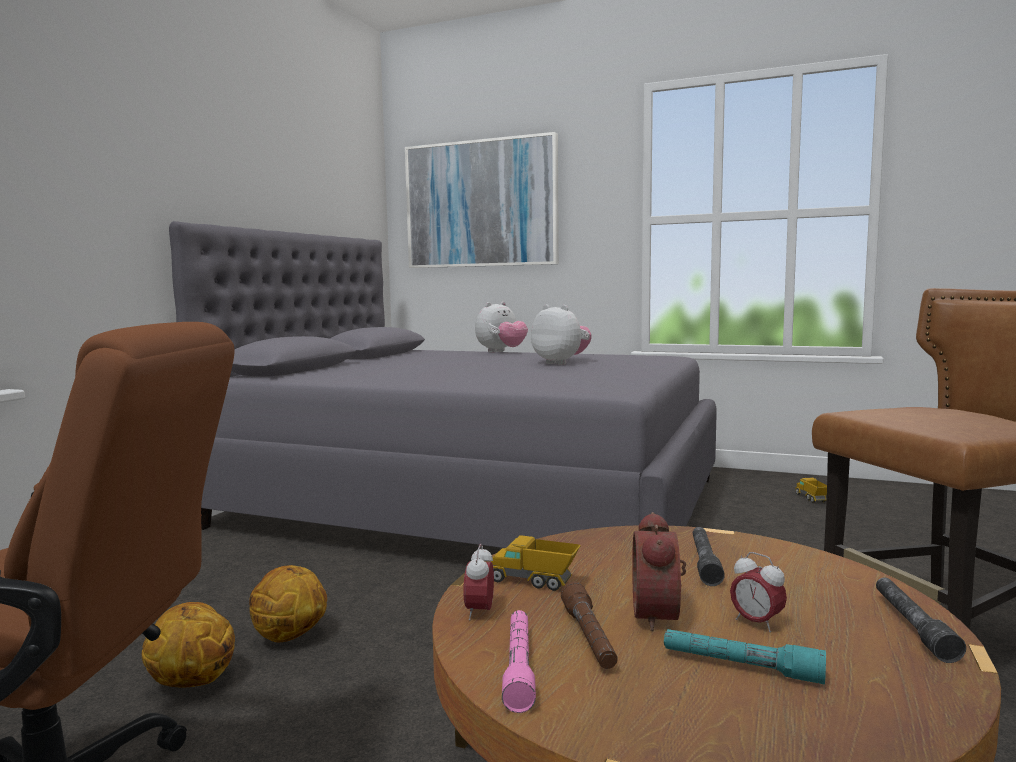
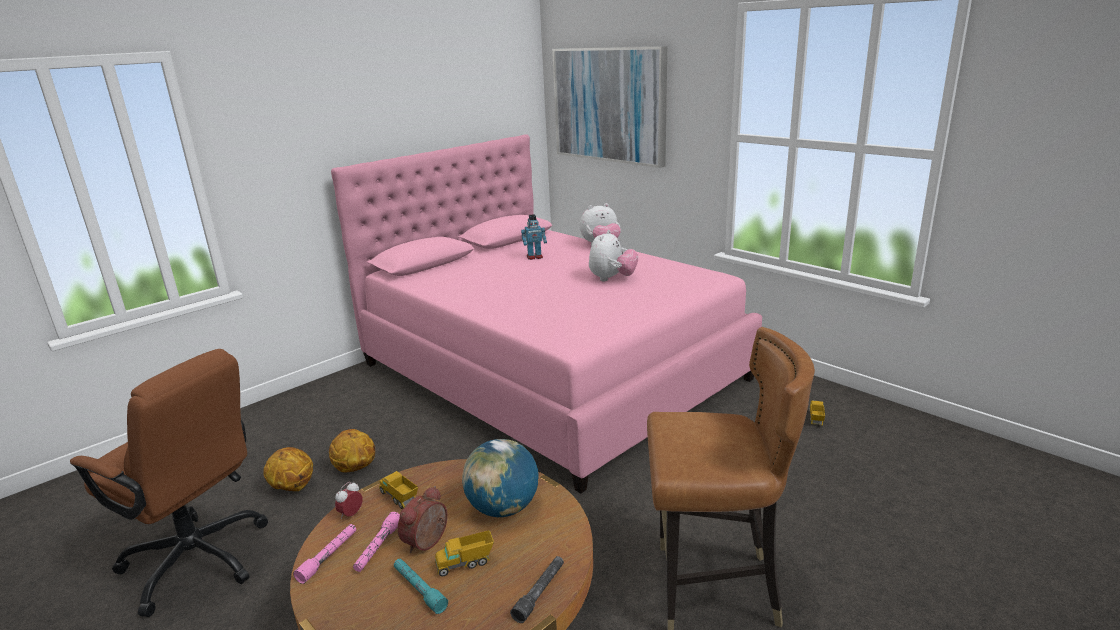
camera: 25 degrees right, 15 degrees up
(436, 359) = (534, 257): none -> toy robot
(476, 501) = (551, 371): grey bed -> pink bed
(561, 363) = (612, 279): plush toy -> plush toy turned 45 degrees clockwise
(589, 637) = (378, 547): brown flashlight -> pink flashlight
(704, 562) = (503, 508): grey flashlight -> globe
(756, 623) = (465, 563): alarm clock -> toy truck

